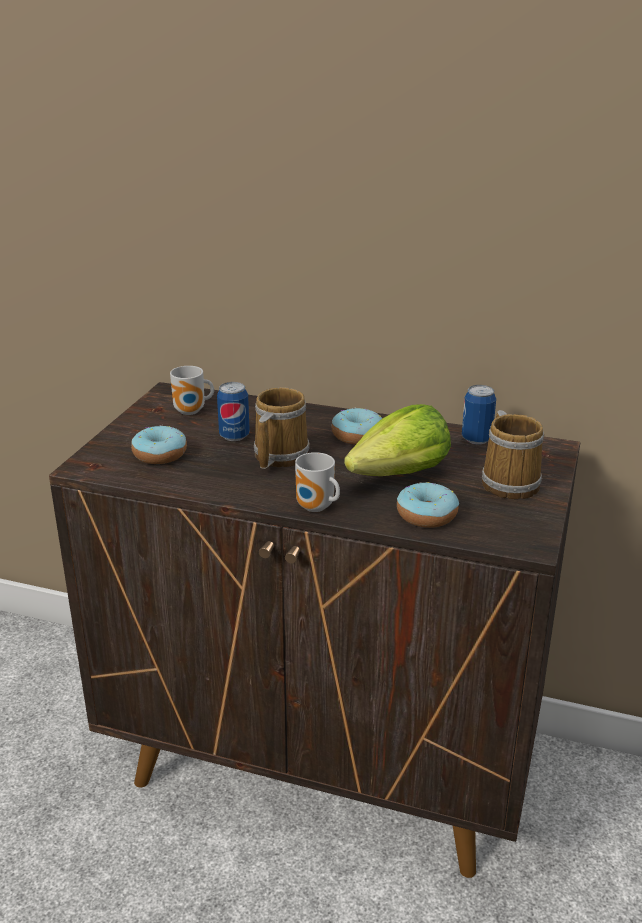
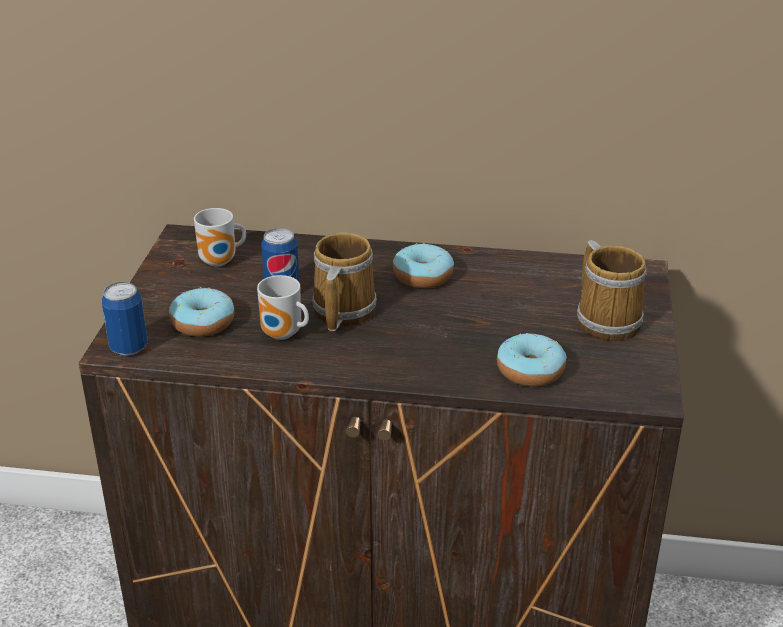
camera: 10 degrees left, 5 degrees up
(316, 508) = (406, 375): mug -> mug (283, 335)
(400, 474) = (486, 322): lettuce -> none
(476, 439) = (555, 269): can -> can (129, 348)

